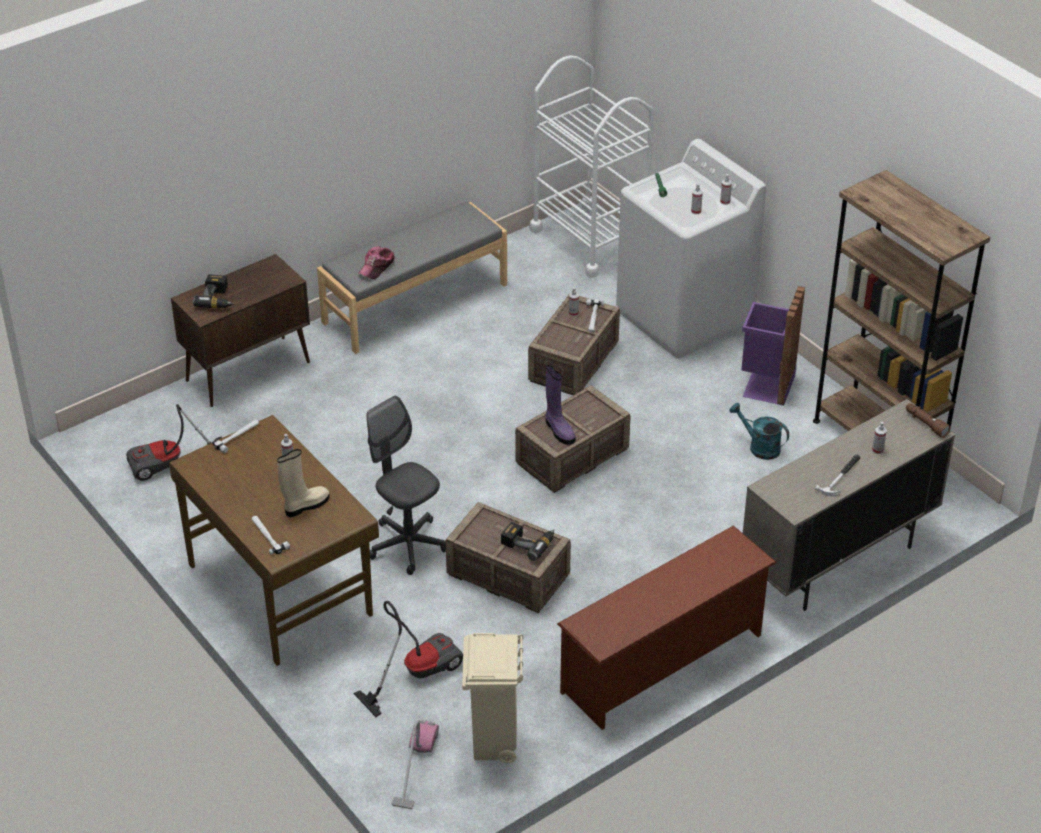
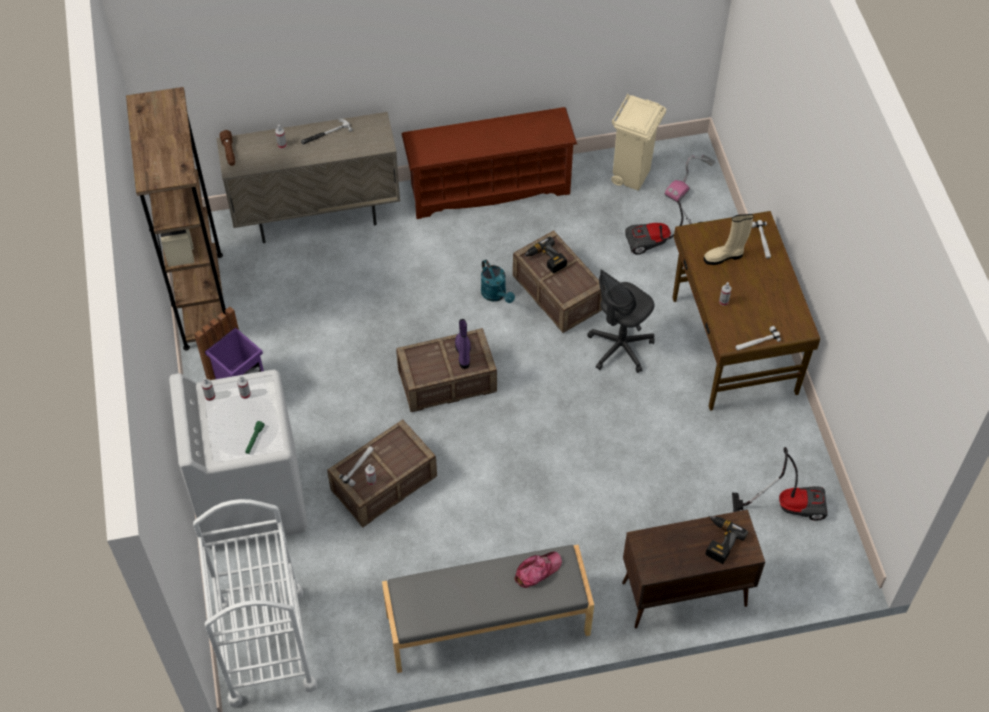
camera: 155 degrees left, 15 degrees up
(407, 545) = (620, 348): grey office chair -> grey office chair turned 60 degrees clockwise
(759, 447) = (295, 333): turquoise watering can -> turquoise watering can (496, 295)

